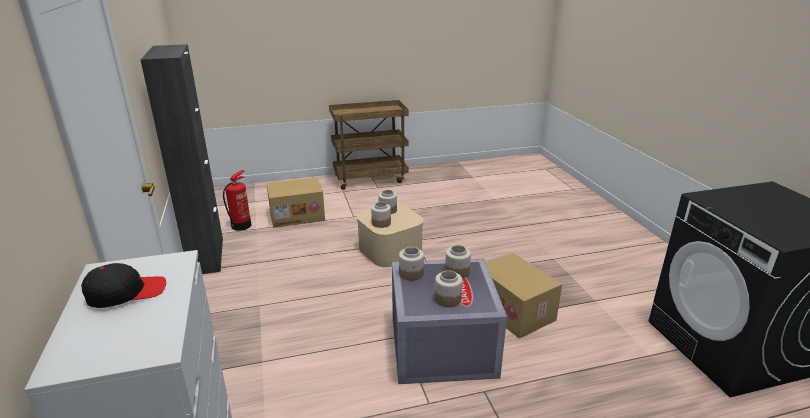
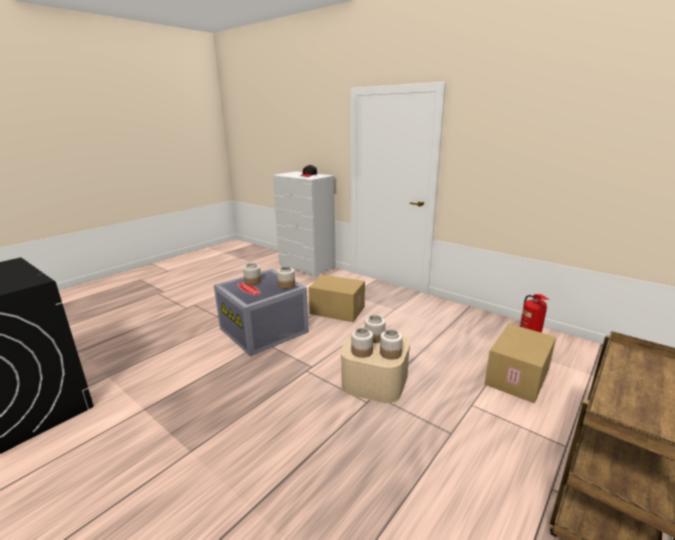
camera: 145 degrees right, 5 degrees down
(206, 256) = (484, 317): black cabinet -> none
(456, 272) = (258, 294): jar -> jar (362, 351)
(515, 310) = (222, 369): cardboard box -> cardboard box (336, 311)

